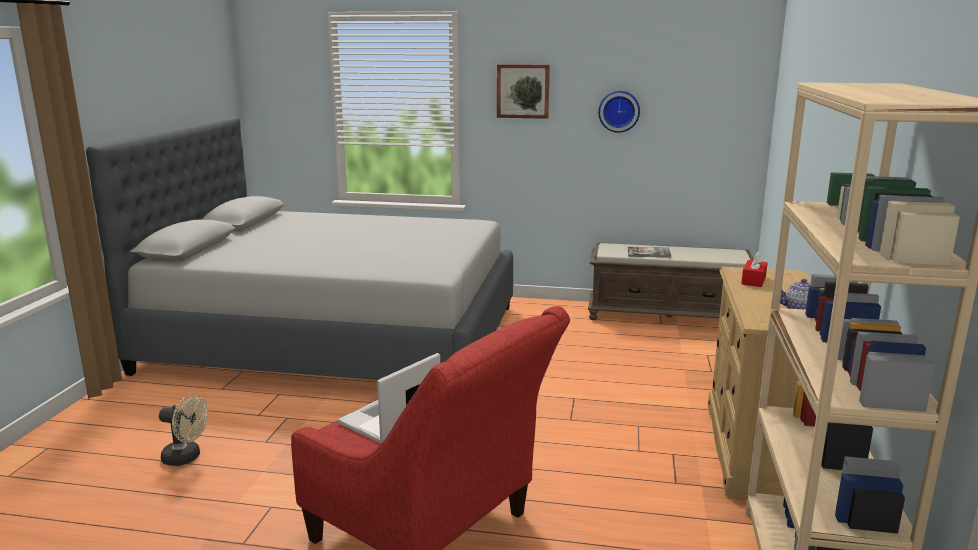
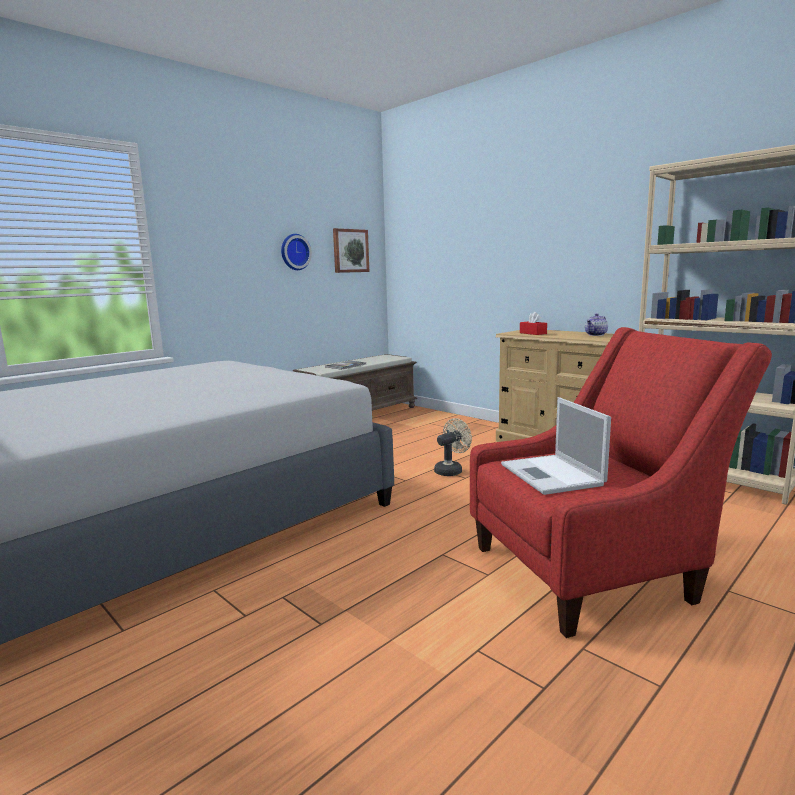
camera: 55 degrees left, 5 degrees down
(187, 457) = (282, 700): beige fan -> beige fan (451, 470)
(523, 91) = (214, 233): picture -> picture (350, 251)

